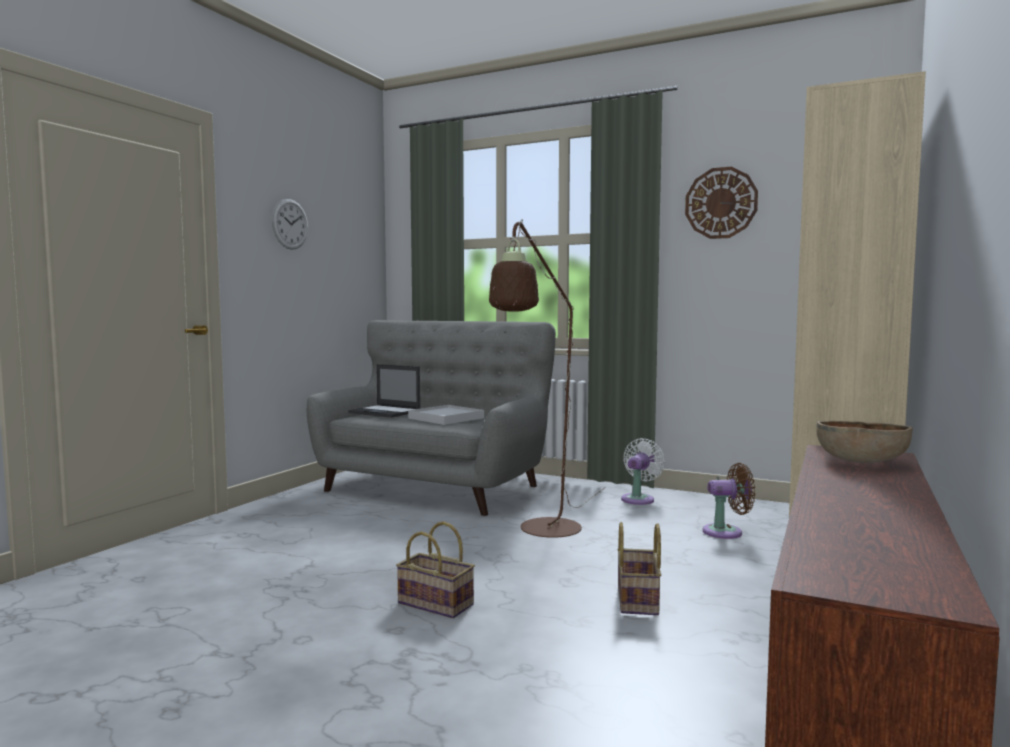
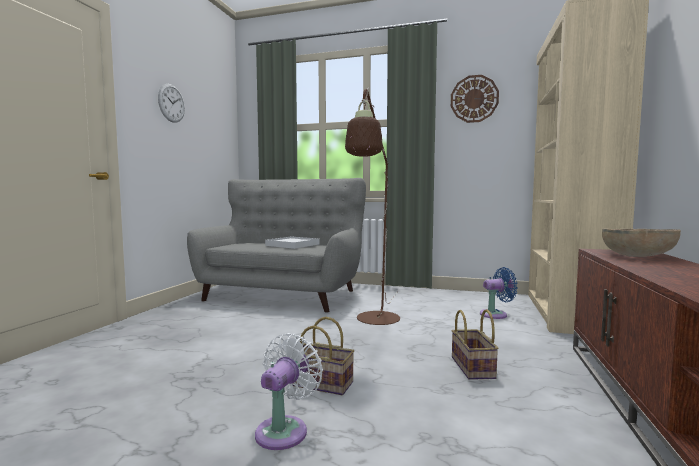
camera: 10 degrees left, 0 degrees up
(385, 412) = (246, 242): laptop -> none
(639, 499) = (425, 296): white fan -> white fan (284, 429)
(727, 532) = (496, 314): brown fan -> blue fan

